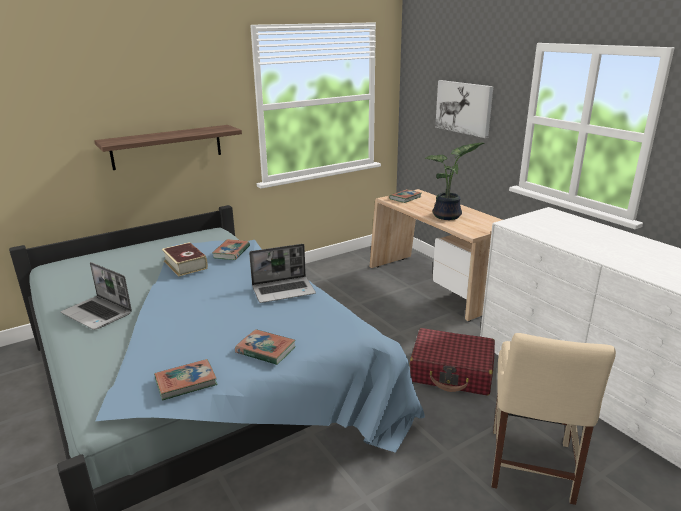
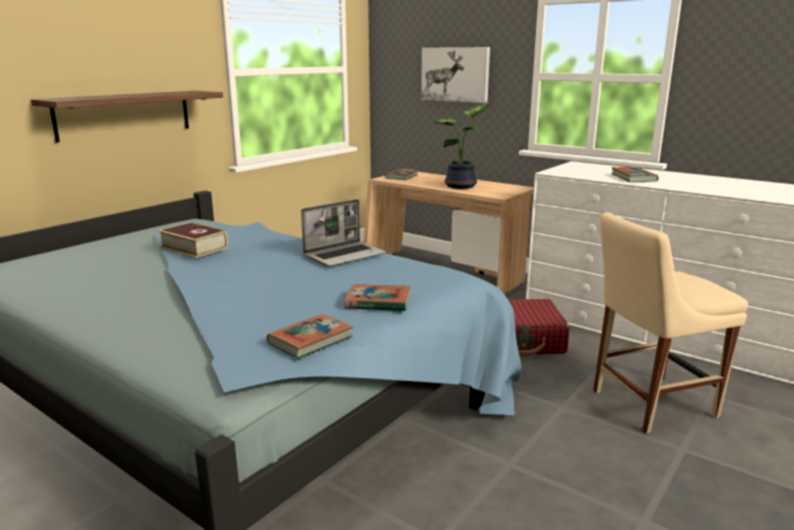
camera: 20 degrees left, 5 degrees down
(98, 313) = (113, 303): laptop -> none
(231, 252) = (243, 233): book -> book (633, 178)
(530, 468) = (648, 404): beige chair -> beige chair turned 75 degrees clockwise

